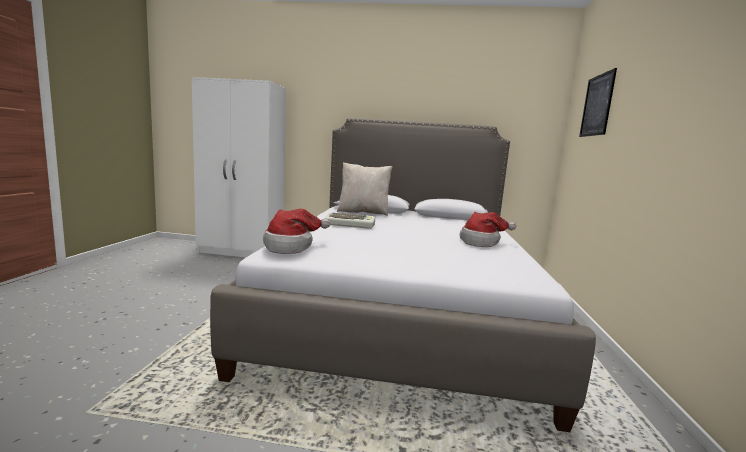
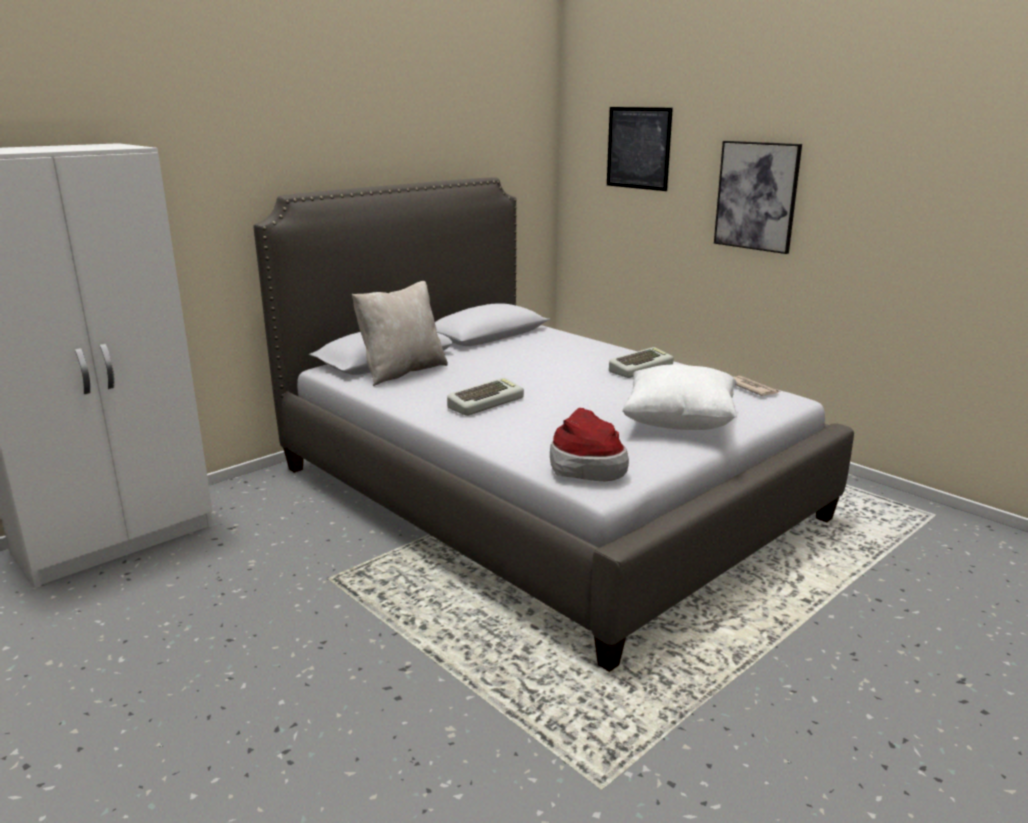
camera: 50 degrees left, 10 degrees up
(405, 259) = (679, 424): none -> white pillow
(482, 242) = (640, 368): hat -> keyboard
(526, 269) = (751, 388): none -> newspaper
(652, 126) = (756, 196): none -> picture

